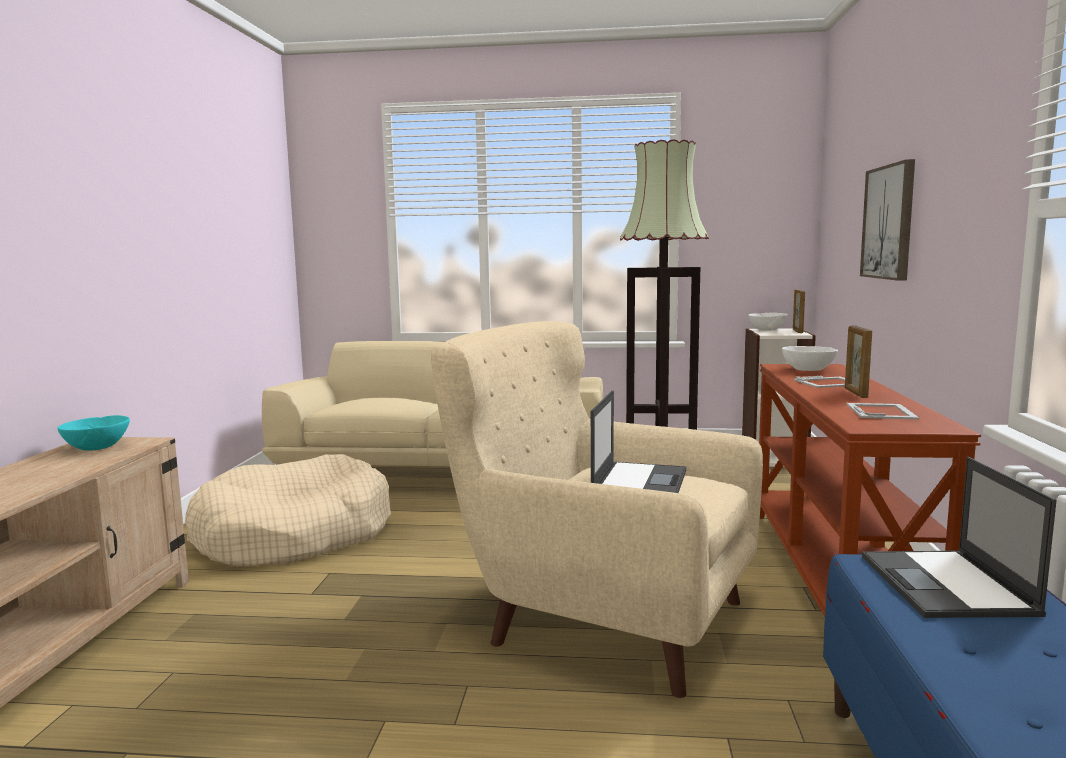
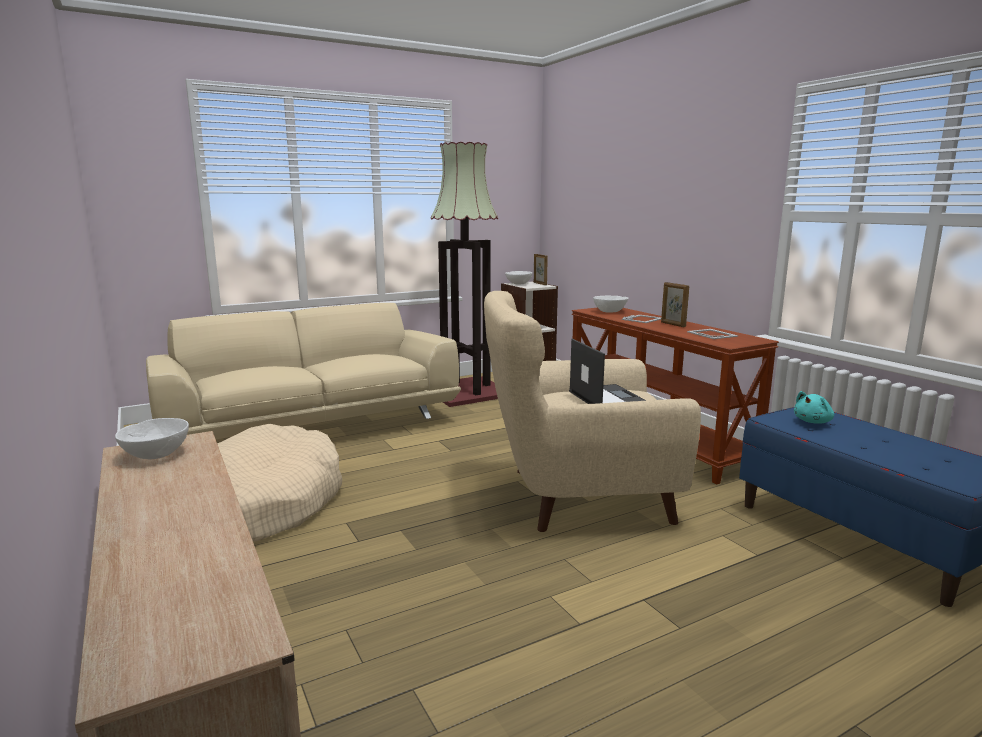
camera: 35 degrees left, 5 degrees up
(97, 447) = (156, 454): turquoise bowl -> white bowl
(889, 222) = (636, 212): picture -> none
(947, 585) = (813, 421): laptop -> turquoise plush toy

